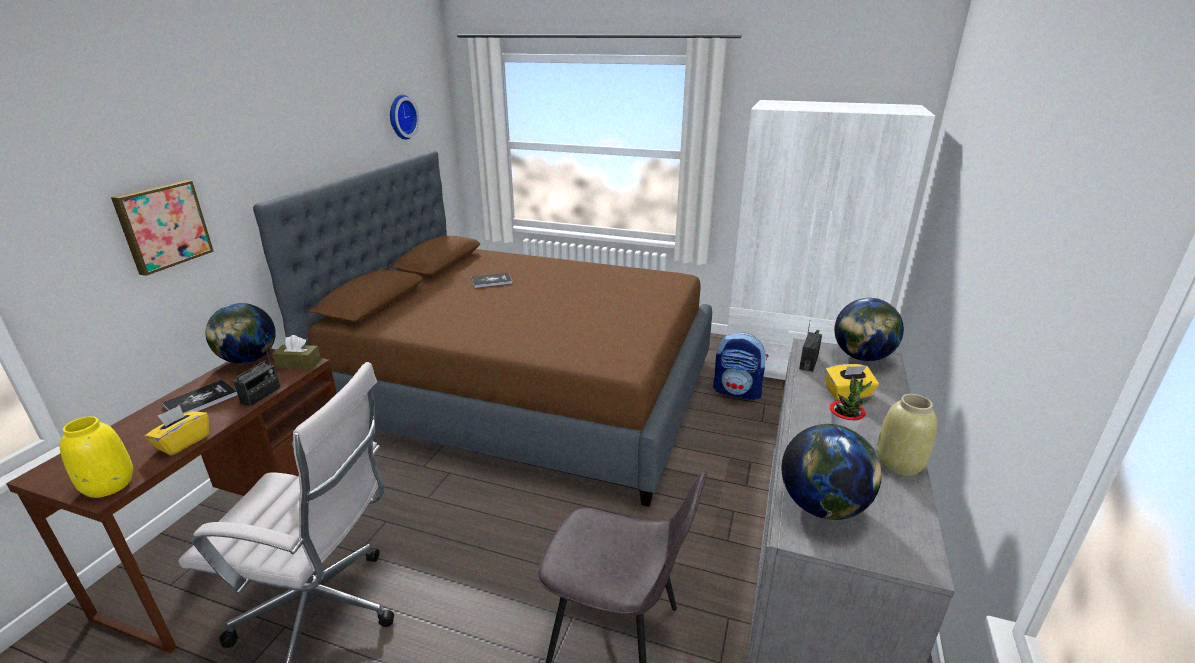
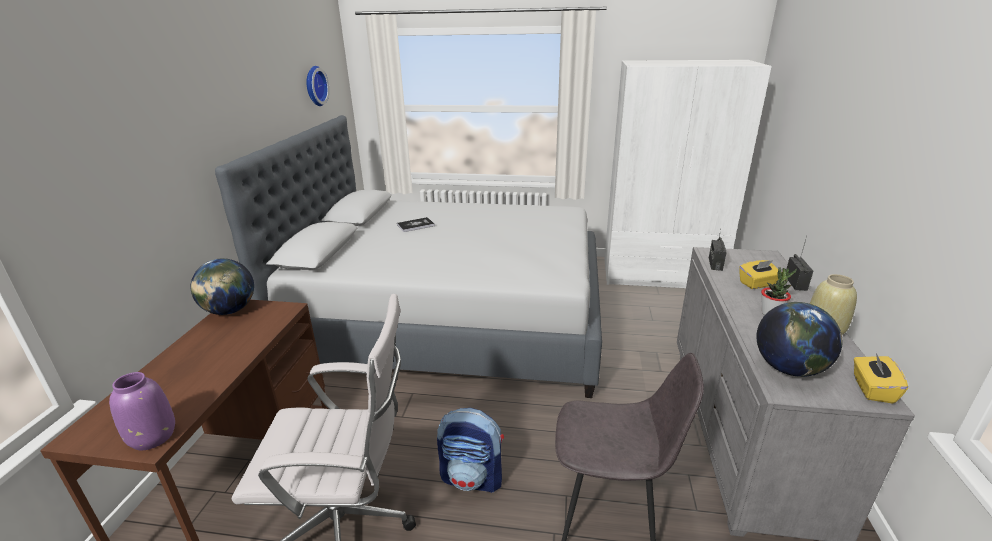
camera: 10 degrees left, 0 degrees up
(109, 484) = (153, 436): yellow vase -> purple vase
(162, 226) = (142, 191): picture -> none
(183, 442) = (206, 389): yellow tissue box -> yellow tissue box (872, 389)
(201, 400) = (203, 351): book -> none
(261, 395) = (260, 340): radio -> radio (795, 283)
(298, 363) = (280, 309): brown tissue box -> none
(525, 391) = (451, 318): brown bed -> grey bed
(737, 391) = (624, 299): backpack -> backpack (473, 478)
(861, 357) = (751, 256): globe -> none

